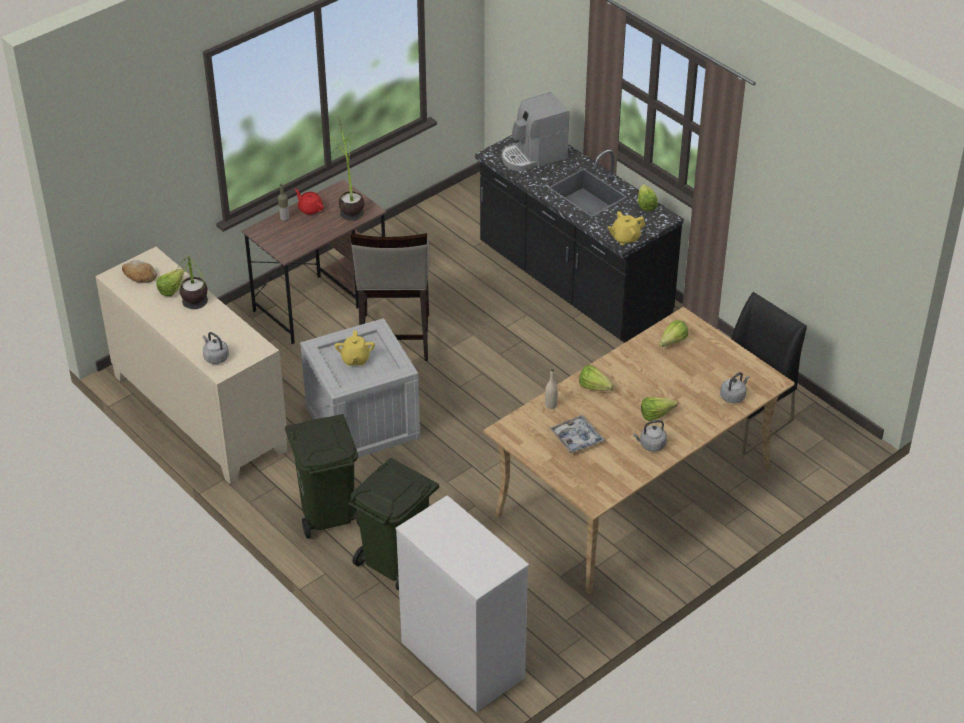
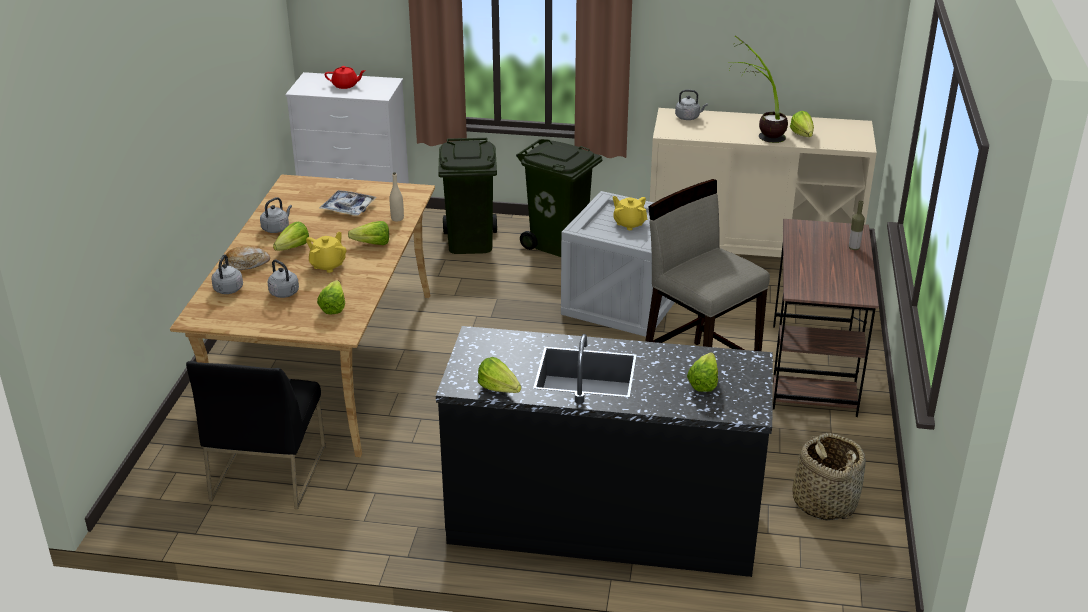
camera: 140 degrees right, 10 degrees down
(139, 276) = (843, 132): bread -> bread (246, 264)
(310, 209) = (851, 266): red teapot -> red teapot (345, 85)
(350, 204) = (826, 287): potted plant -> none
(443, 232) = (824, 502): none -> basket
(533, 156) = (705, 381): coffee machine -> lettuce
(625, 238) = (478, 341): yellow teapot -> yellow teapot (328, 265)
(695, 372) = (285, 293): none -> grey kettle

